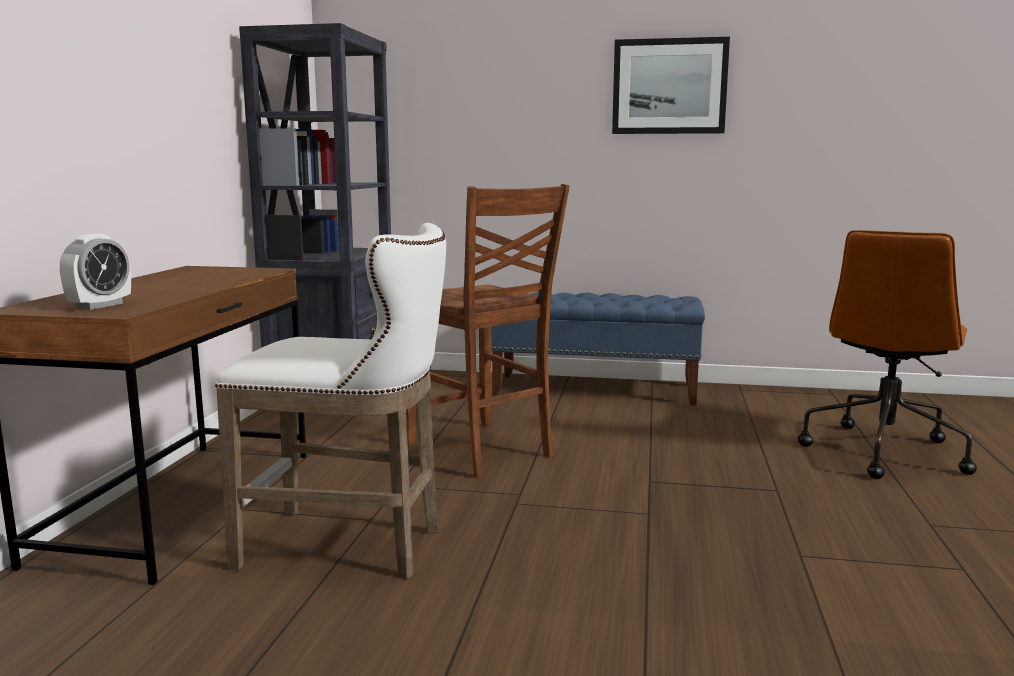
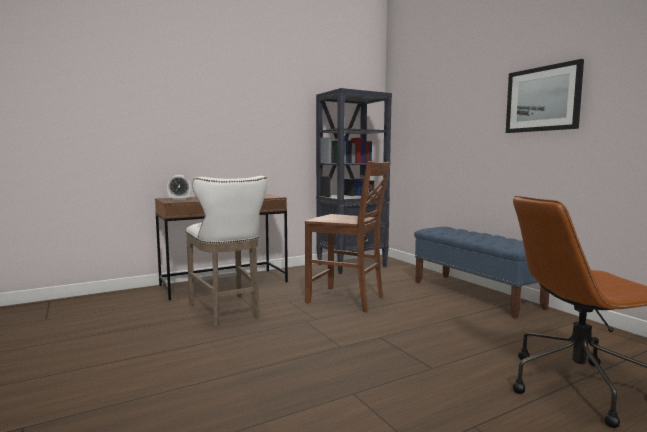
camera: 50 degrees right, 5 degrees down
(480, 450) = (347, 300): brown chair -> brown chair turned 75 degrees counterclockwise

